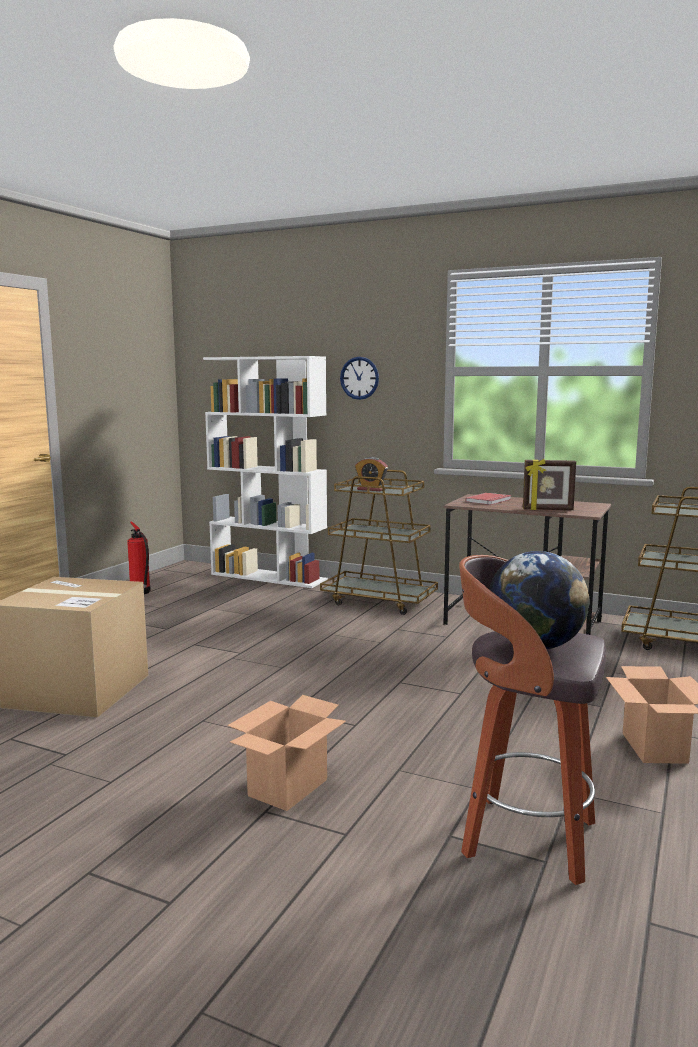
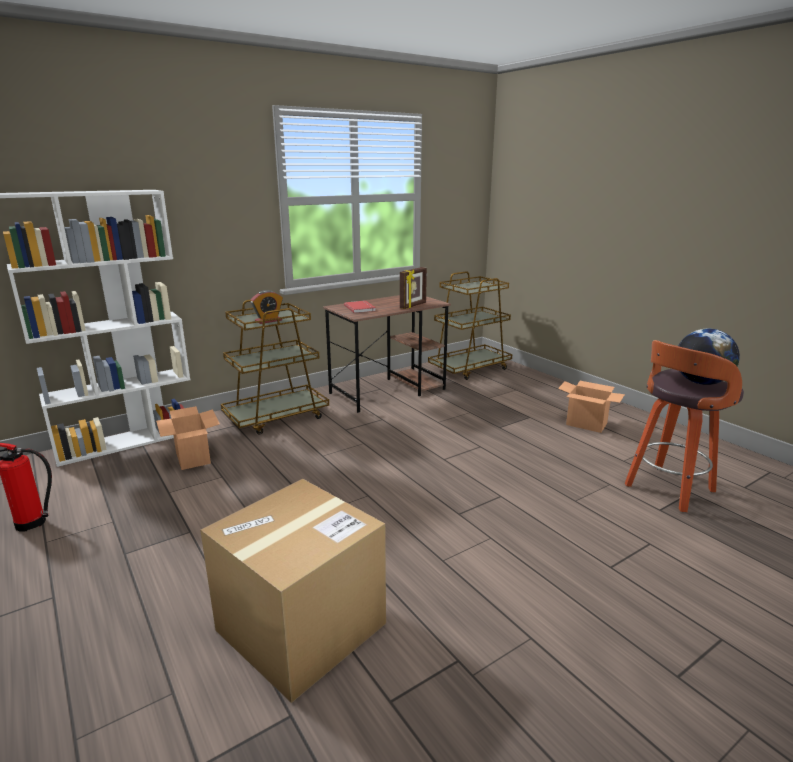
camera: 60 degrees left, 10 degrees up
(287, 788) = (582, 549): cardboard box -> cardboard box (193, 458)
(359, 378) = (193, 211): wall clock -> none

